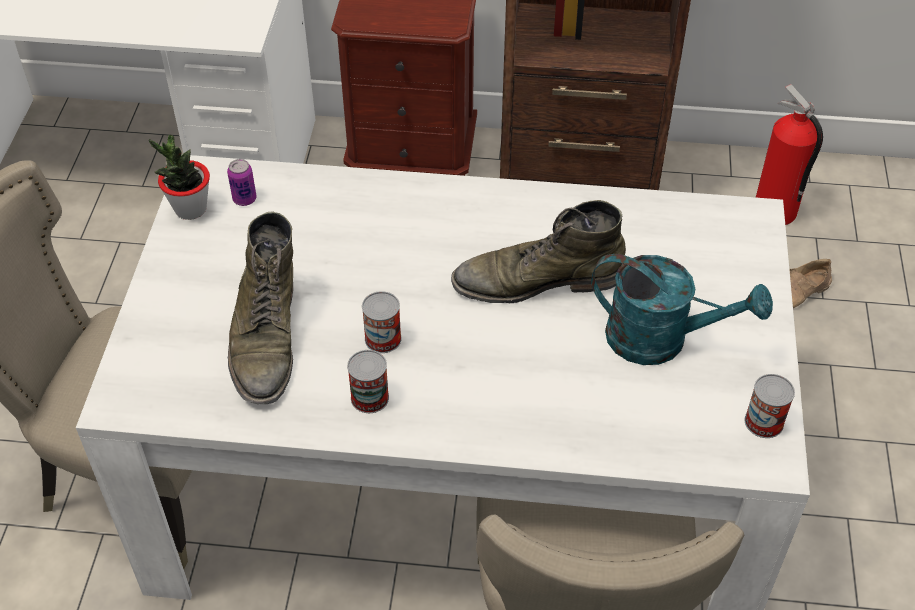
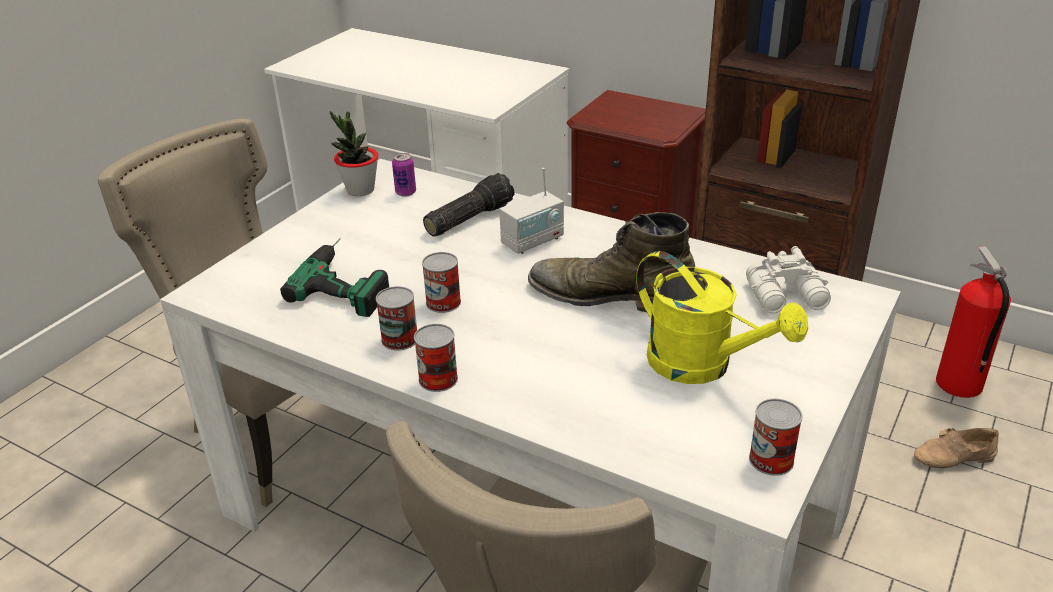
camera: 25 degrees right, 15 degrees down
(266, 338) = (349, 279): green boot -> power drill
(337, 218) = (468, 218): none -> flashlight
(422, 232) = (533, 241): none -> radio
(437, 433) = (438, 379): none -> can
(661, 339) = (702, 366): turquoise watering can -> yellow watering can
(693, 235) = (788, 297): none -> white binoculars

